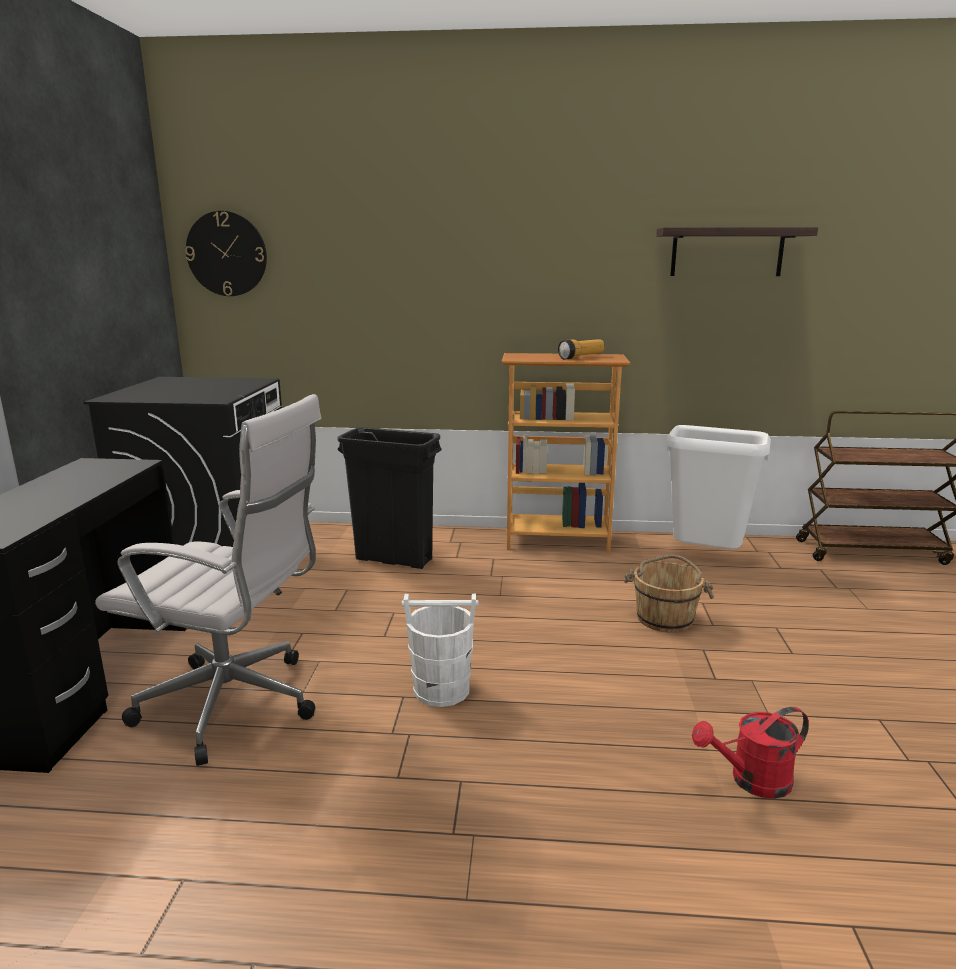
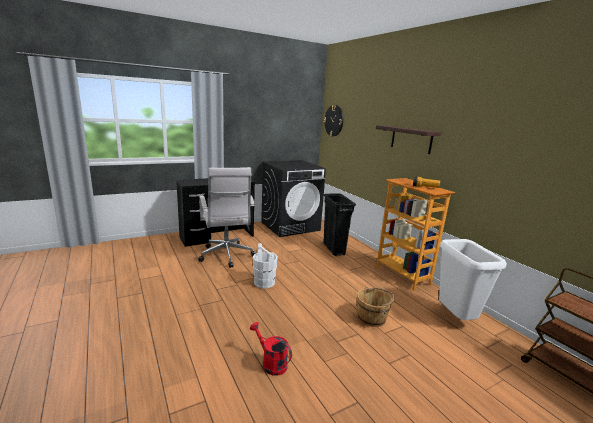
camera: 55 degrees right, 0 degrees up
(727, 252) = (527, 144): shelf -> shelf (411, 139)

